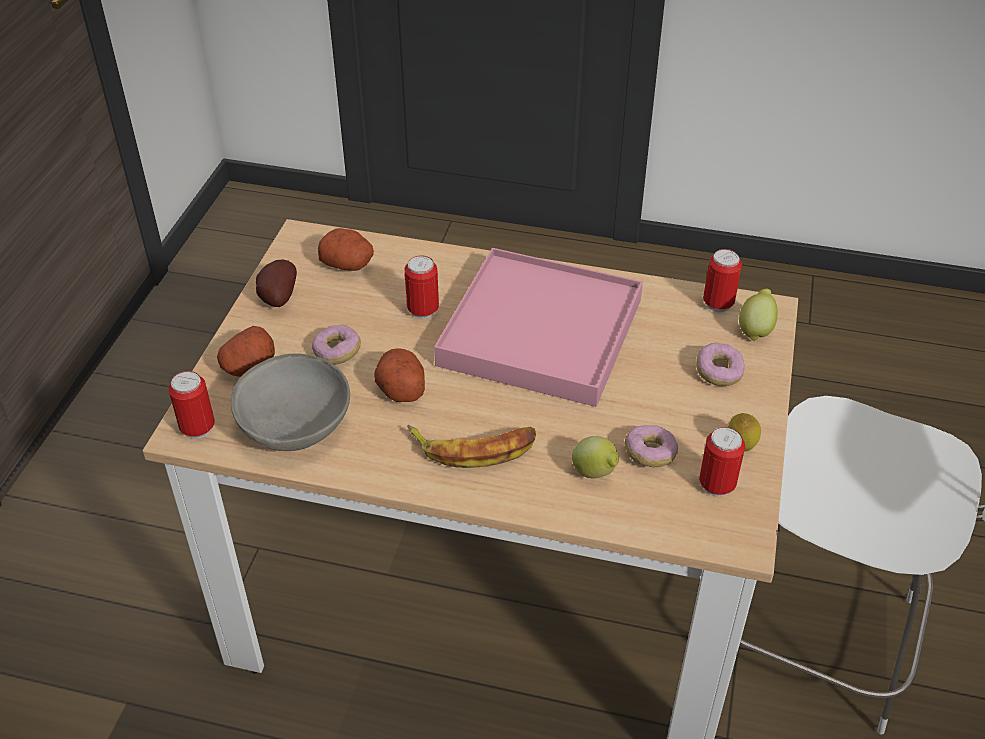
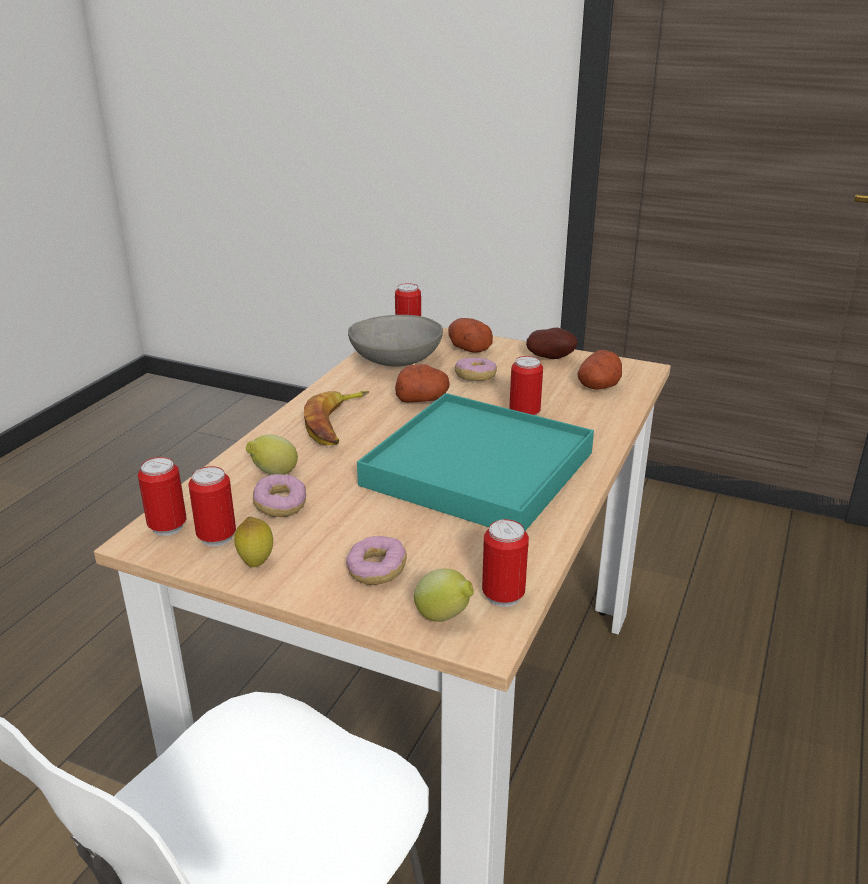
camera: 100 degrees right, 15 degrees down
(540, 332) = (479, 469): pink tray -> turquoise tray
(716, 527) = (167, 527): none -> can

